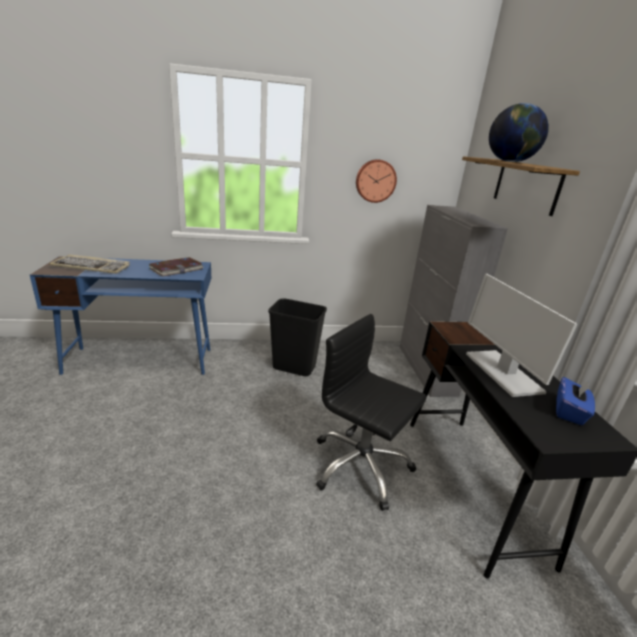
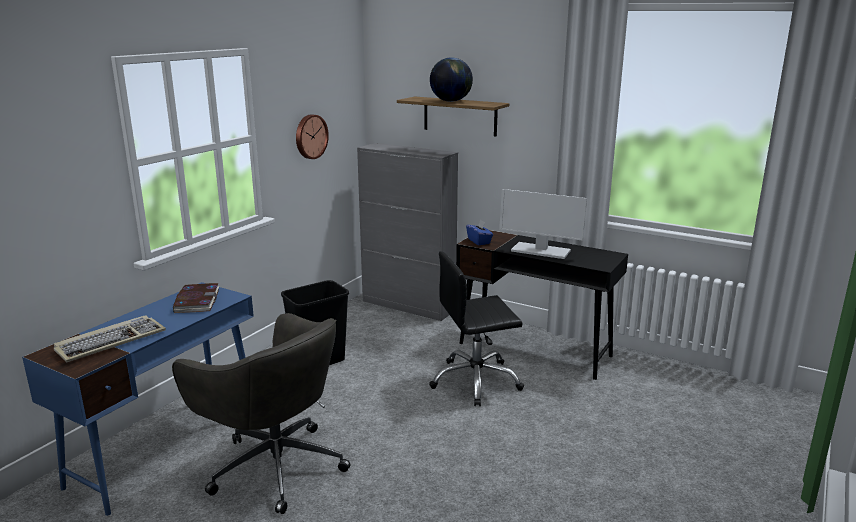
camera: 50 degrees left, 5 degrees down
(145, 411) = (274, 465): none -> grey office chair
(569, 412) = (589, 253): blue tissue box -> blue tissue box (479, 241)

